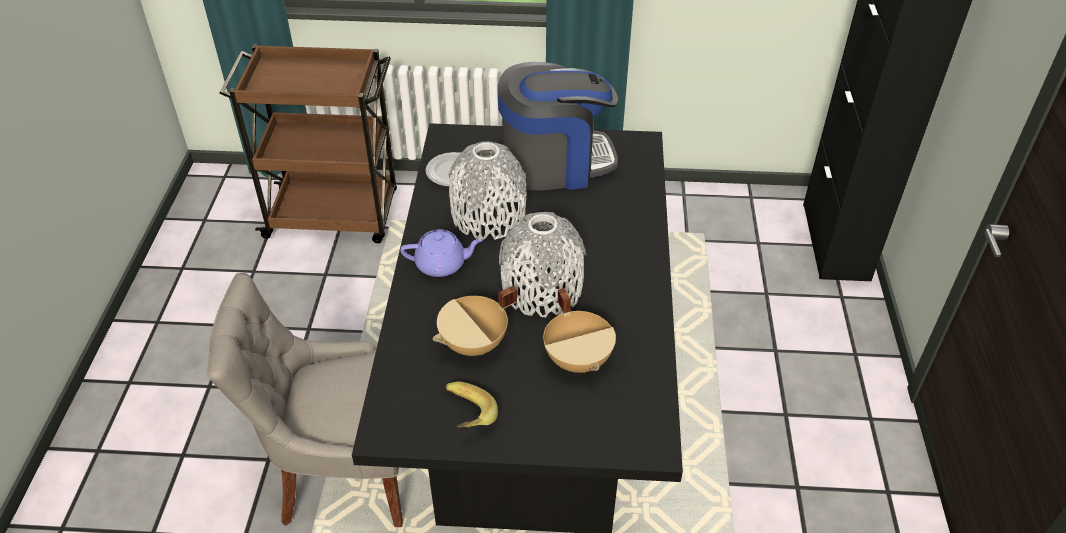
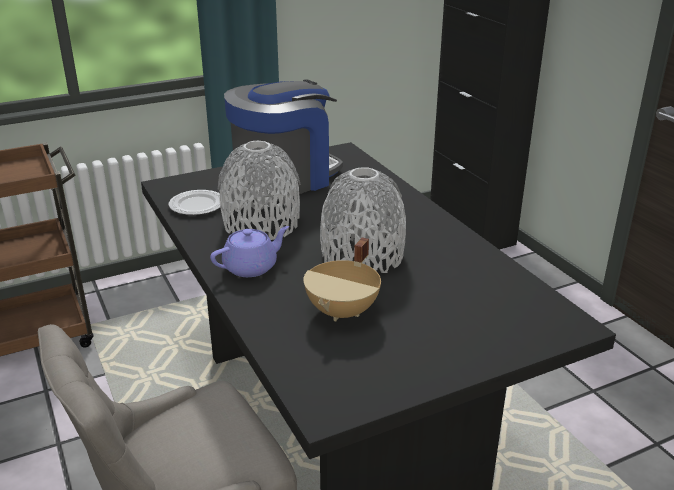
camera: 30 degrees left, 15 degrees down
(465, 418) = (394, 368): banana -> none
(579, 359) = (446, 291): beige cooking pot -> none

